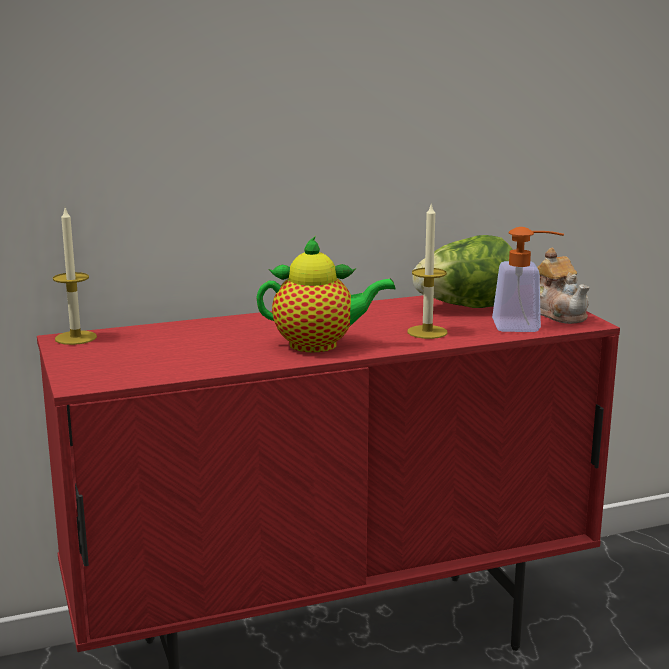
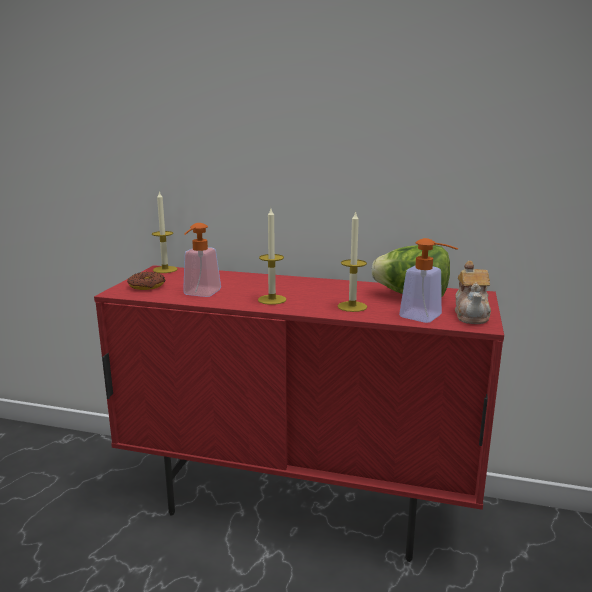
camera: 35 degrees right, 0 degrees up
(104, 365) = (147, 285): none -> donut
(211, 359) = (199, 294): none -> soap dispenser
(319, 345) = (272, 299): teapot -> candle

